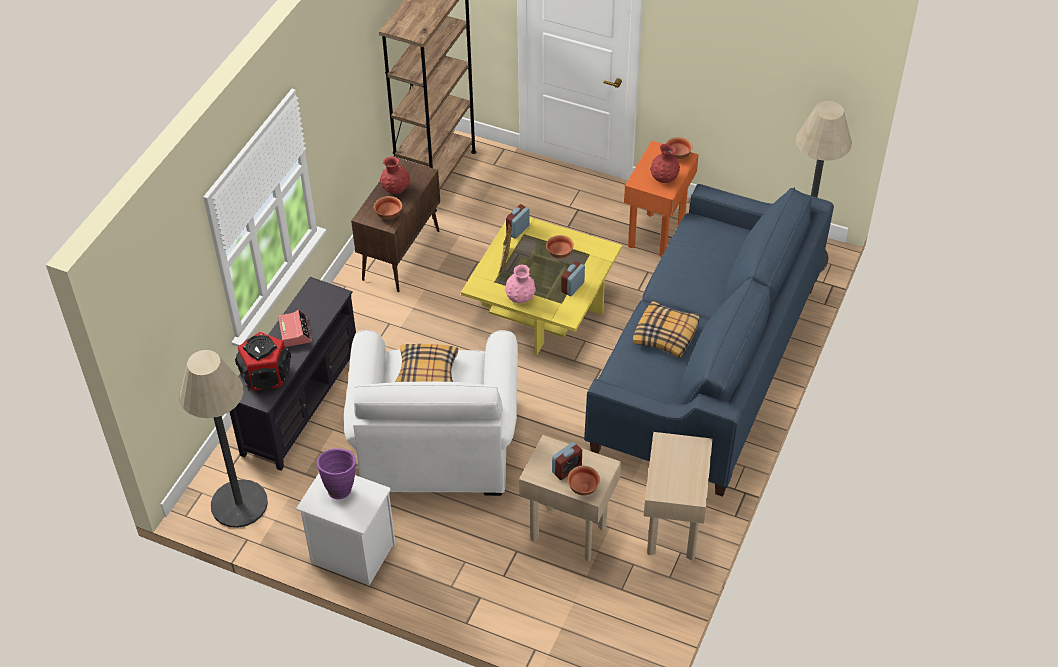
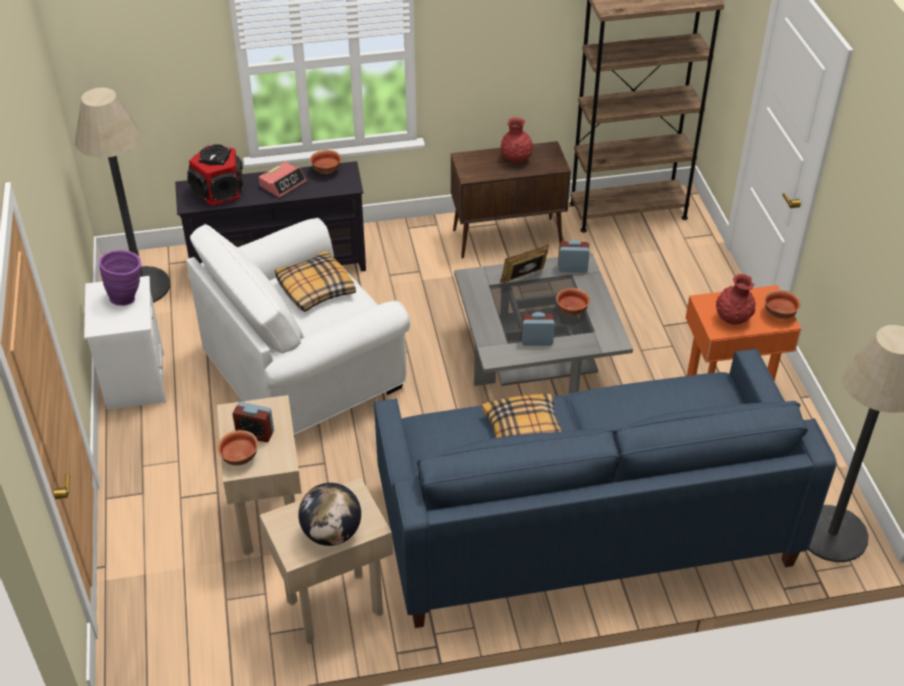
camera: 55 degrees right, 5 degrees down
(388, 215) = (480, 170): bowl -> bowl (326, 170)
(520, 298) = (485, 312): pink vase -> none
(542, 309) = (537, 360): yellow coffee table -> grey coffee table
(690, 469) = (331, 533): none -> globe

